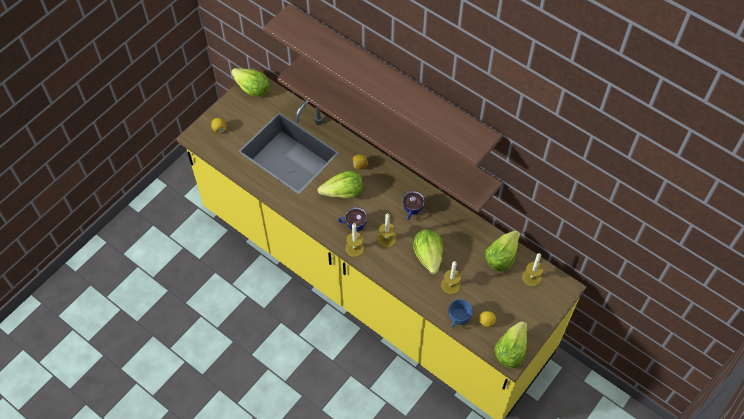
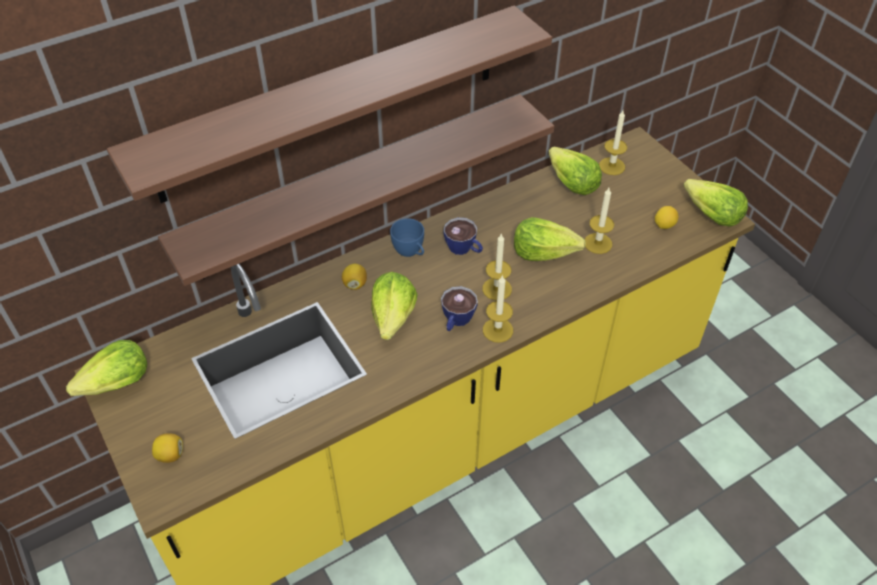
camera: 70 degrees left, 10 degrees down
(457, 320) = (654, 252): blue cup -> blue cup (410, 252)

